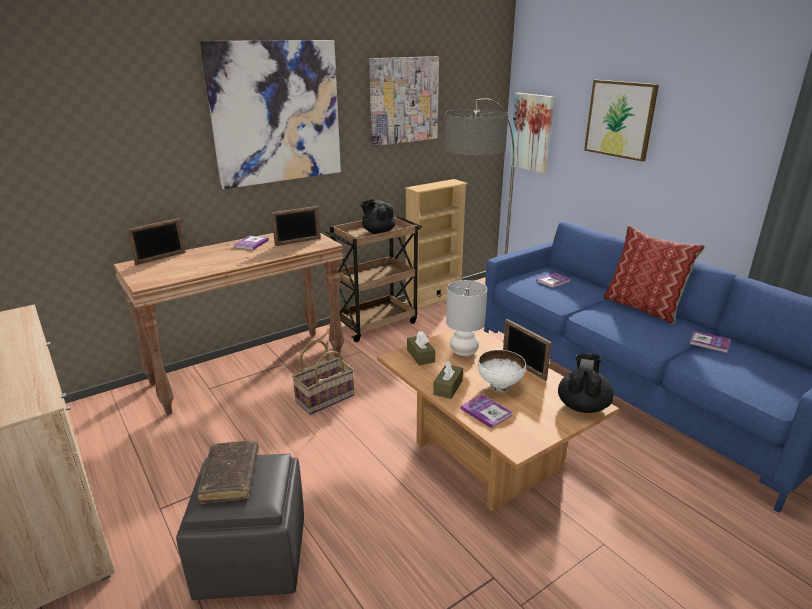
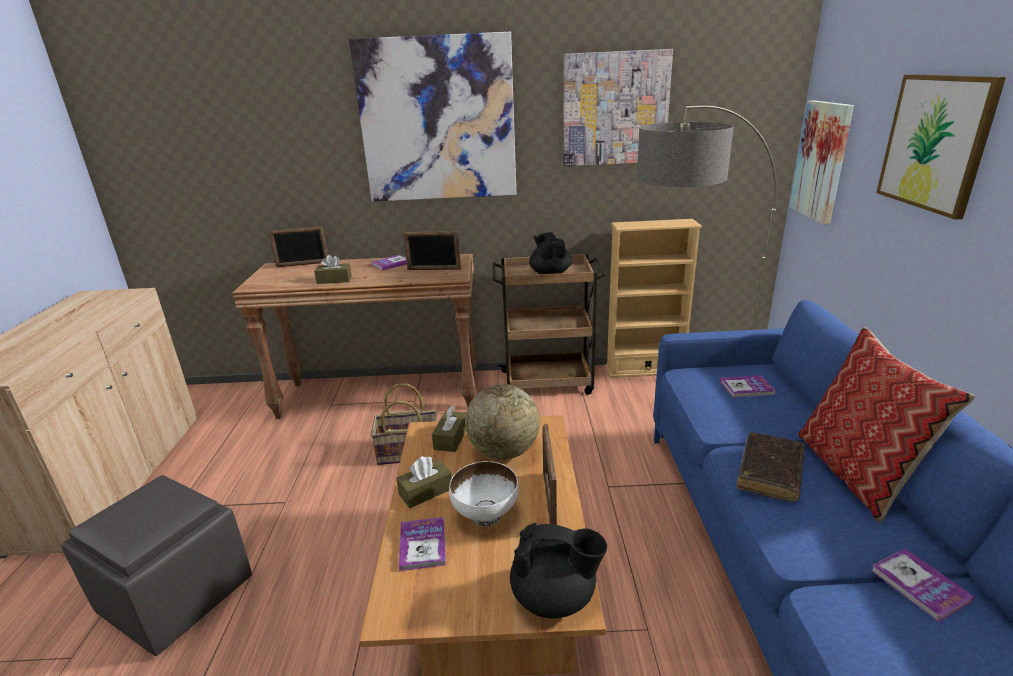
camera: 35 degrees right, 0 degrees up
(222, 264) = (334, 280): none -> brown tissue box
(231, 477) = (140, 505): brown book -> brown book (769, 473)
(464, 352) = (503, 451): grey table lamp -> globe
(583, 405) = (555, 597): black teapot -> black teapot turned 45 degrees clockwise

